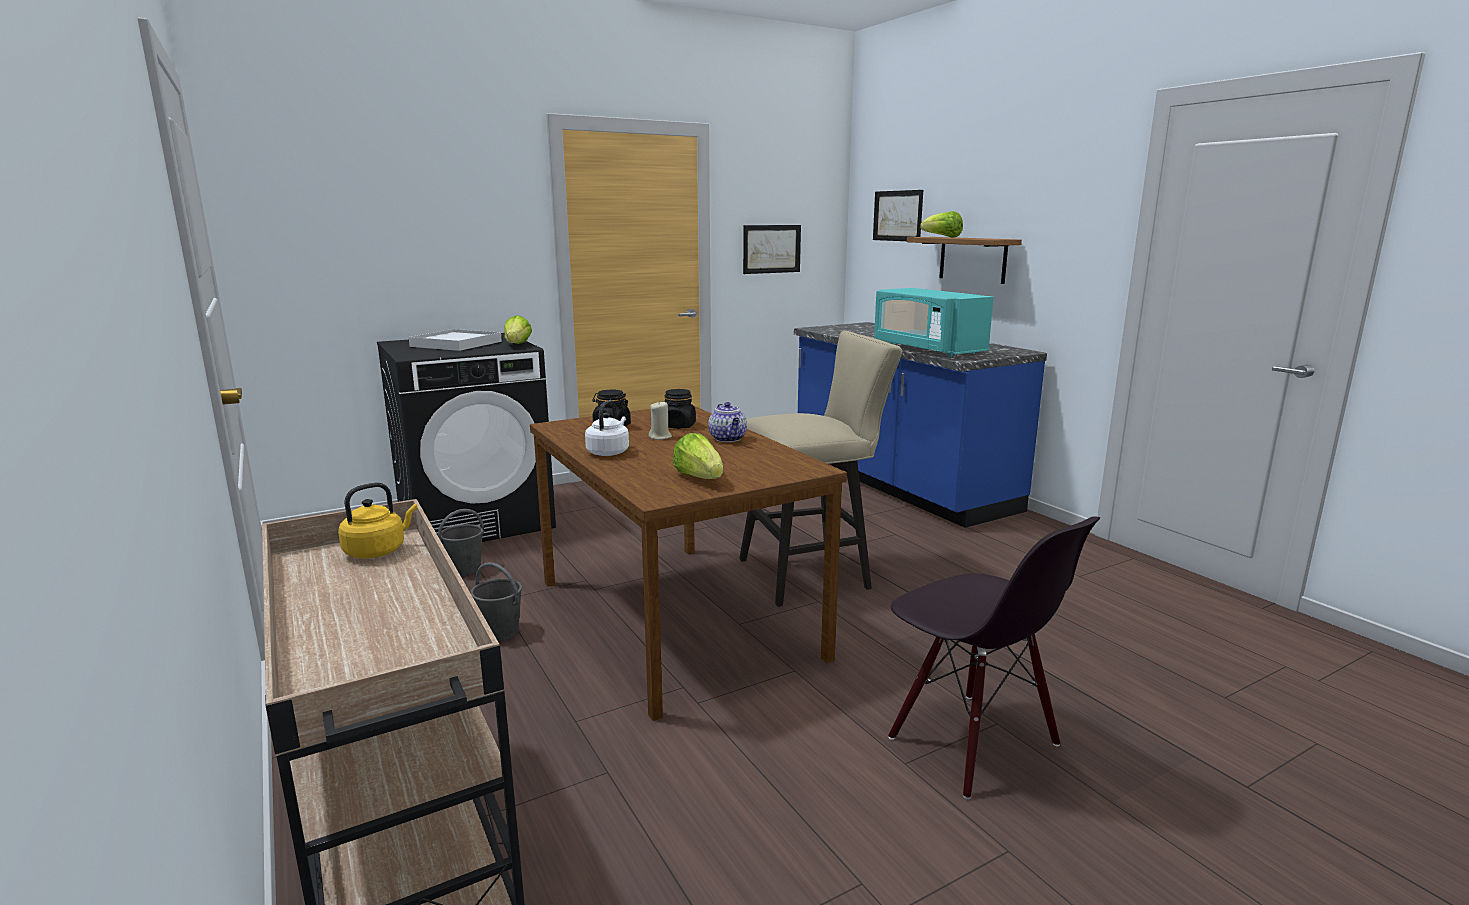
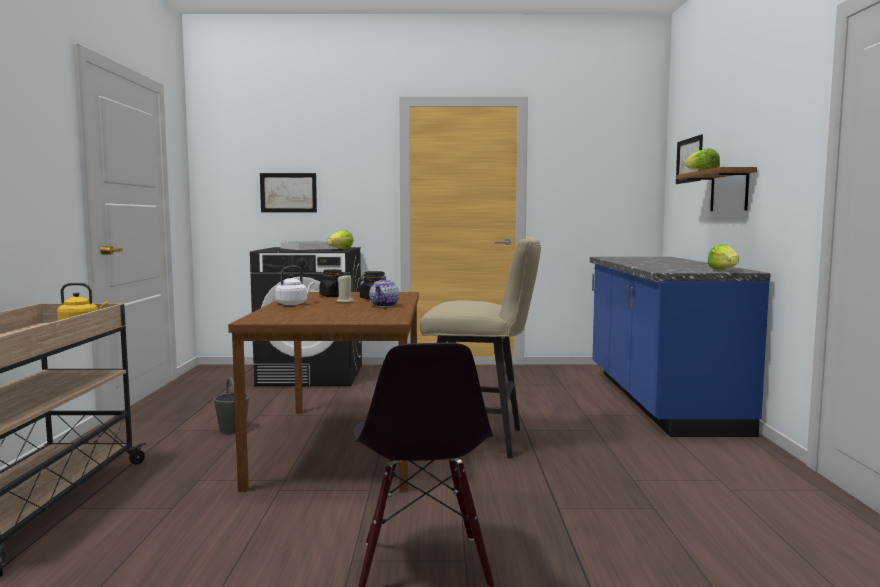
camera: 30 degrees right, 10 degrees down
(465, 569) = (266, 397): grey bucket -> none
(700, 478) = (305, 317): lettuce -> lettuce (724, 270)
(771, 249) = (585, 193): picture -> picture (288, 192)
(926, 349) = (654, 267): turquoise microwave -> none

